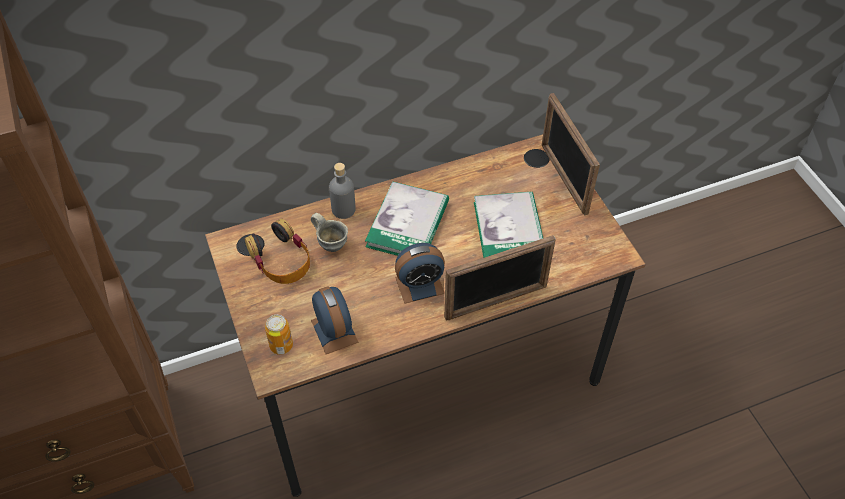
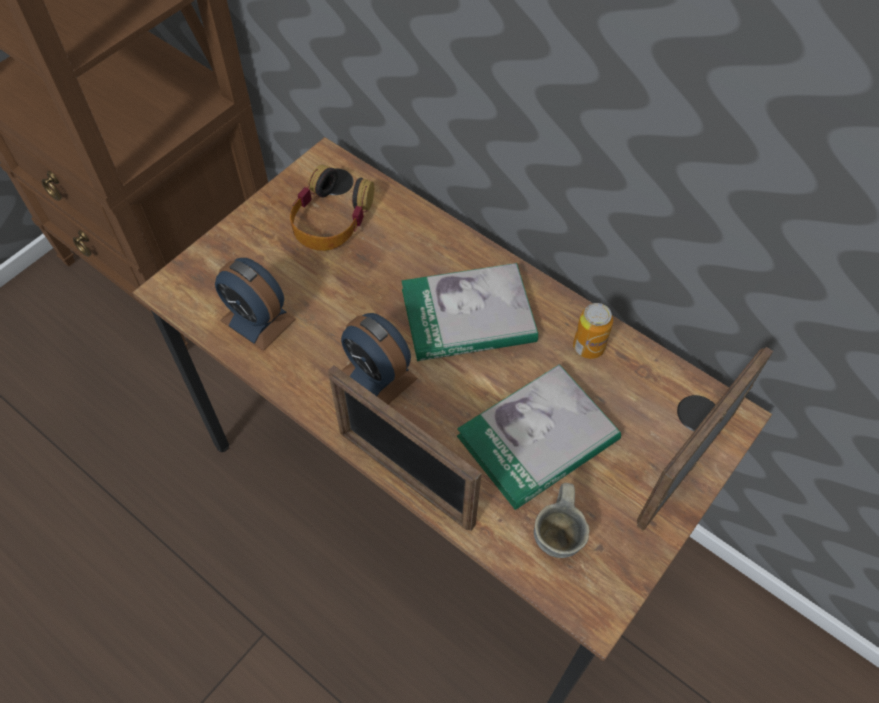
camera: 60 degrees right, 5 degrees up
(281, 345) = (210, 279): can -> can (588, 347)
(332, 243) = (386, 254): grey mug -> grey mug (560, 536)
(334, 331) = (258, 320): alarm clock -> alarm clock turned 90 degrees clockwise
(343, 209) = (445, 240): grey bottle -> none

